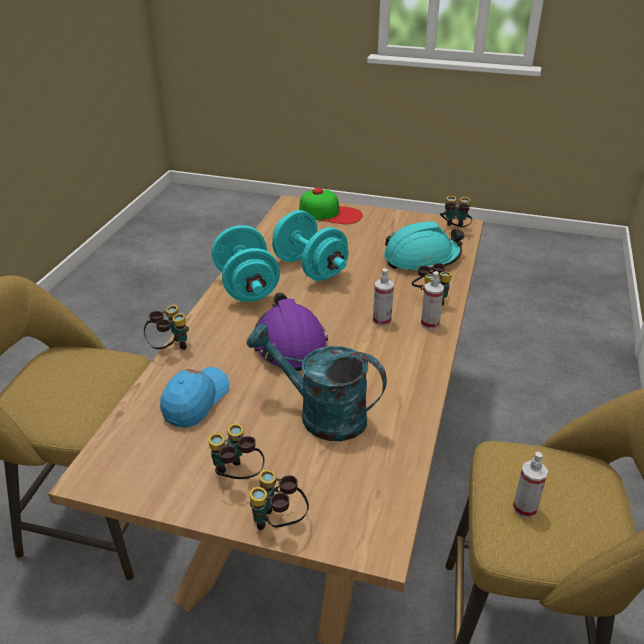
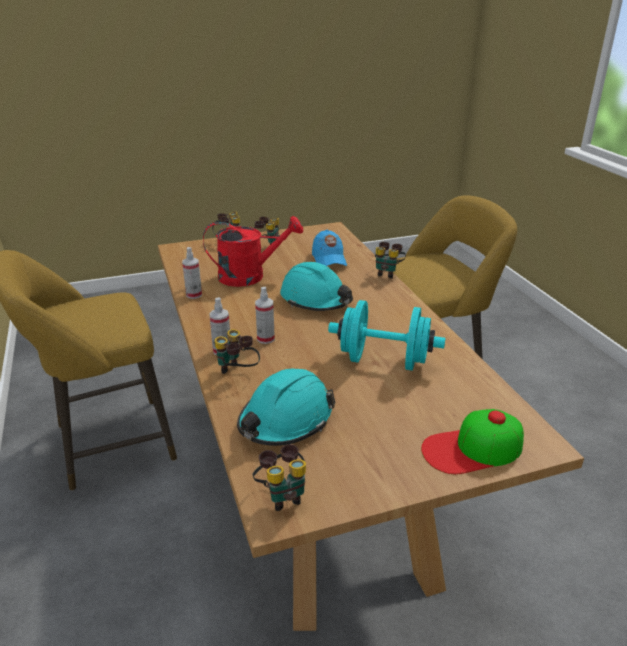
camera: 145 degrees right, 5 degrees down
(247, 287) = (408, 324): turquoise dumbbell -> none
(289, 344) = (316, 300): purple hard hat -> turquoise hard hat
(321, 414) = (250, 276): turquoise watering can -> red watering can
(525, 508) = (107, 307): spray bottle -> spray bottle (194, 295)

